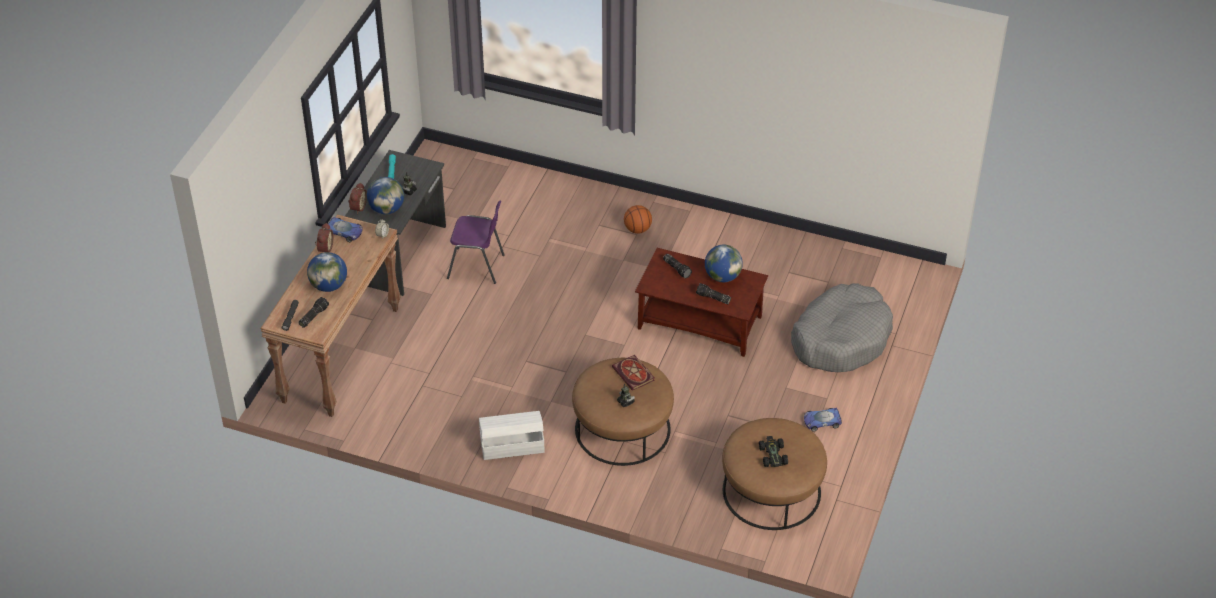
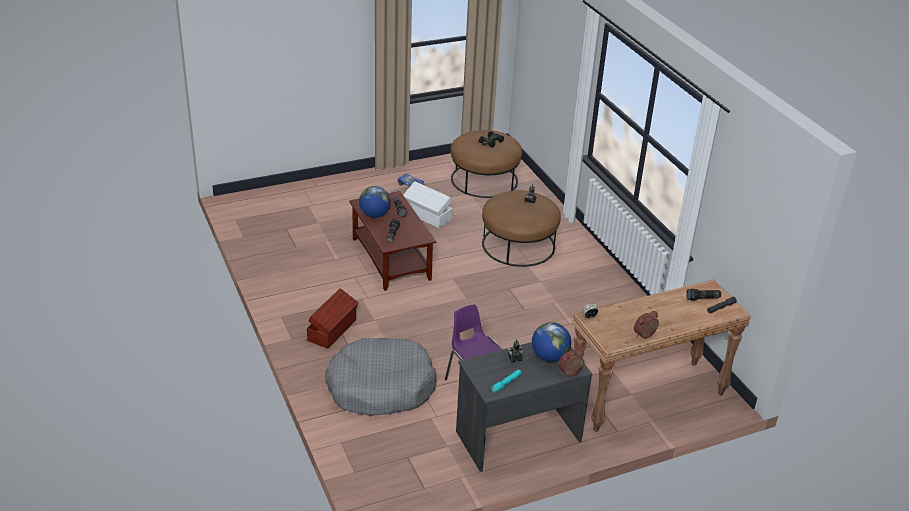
camera: 135 degrees left, 10 degrees down
(329, 285) = (670, 309): globe -> none
(345, 232) = (616, 336): toy car -> none
(511, 445) = (593, 277): white storage box -> white storage box (427, 216)
(634, 374) = (505, 207): book -> none
(637, 229) = (333, 330): basketball -> brown storage box
(841, 338) = (333, 204): grey dog bed -> grey dog bed (380, 387)

